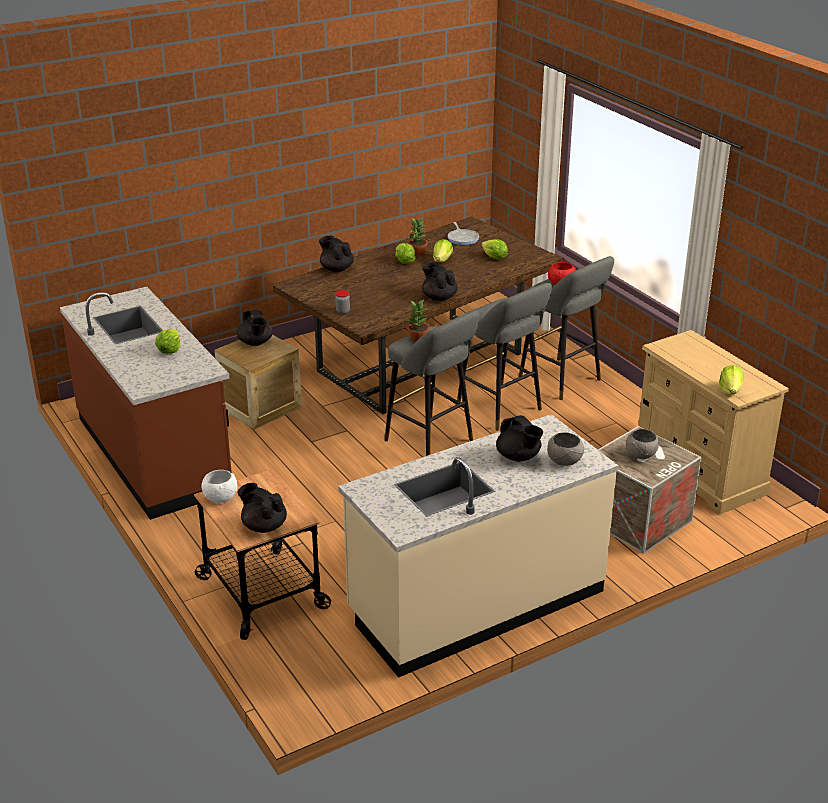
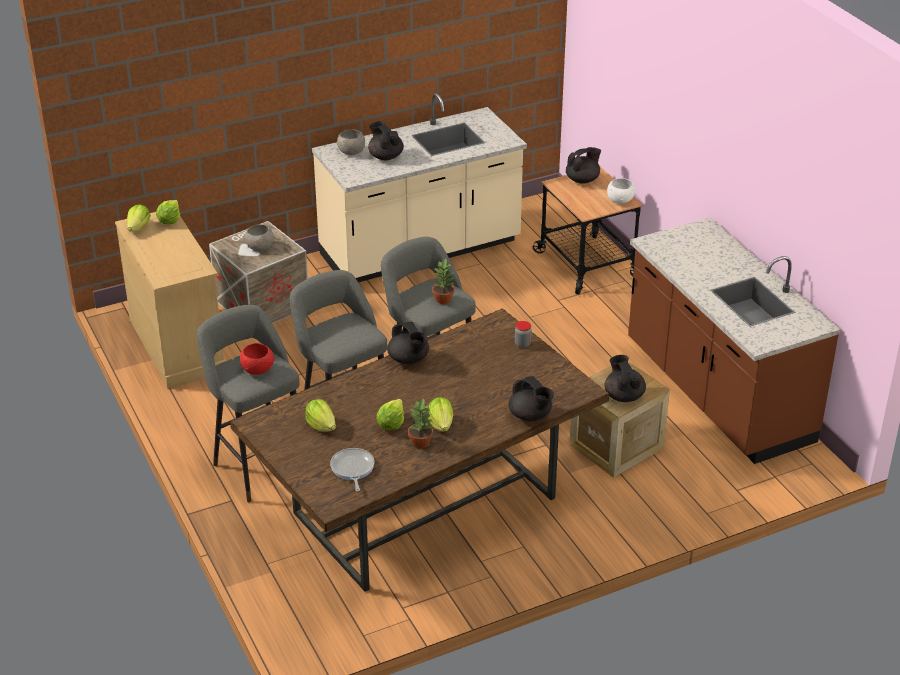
camera: 175 degrees left, 5 degrees up
(169, 350) = (695, 266): lettuce -> lettuce (139, 228)
(263, 526) = (583, 180): black teapot -> black teapot turned 75 degrees counterclockwise

